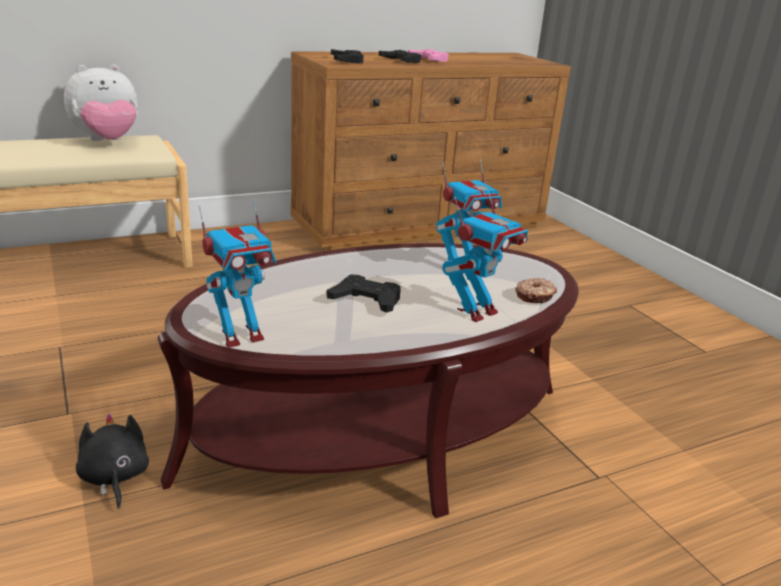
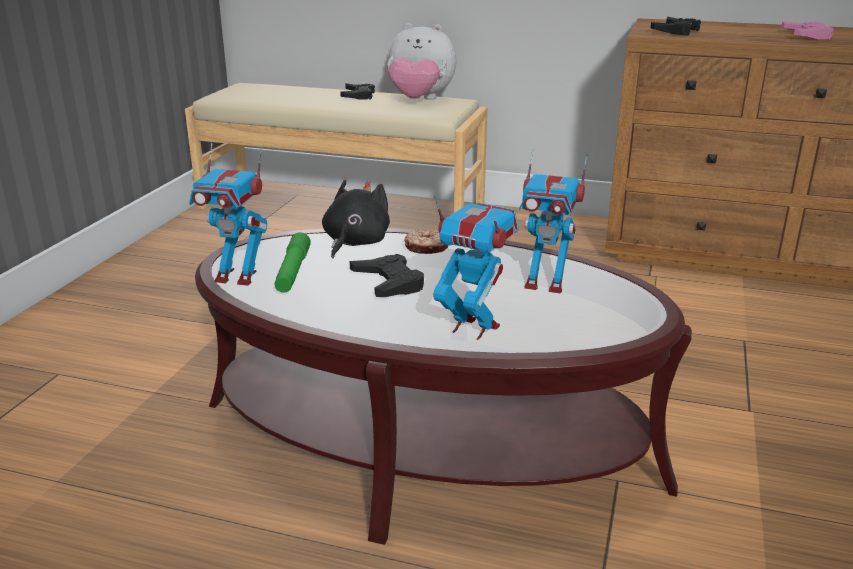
camera: 45 degrees right, 0 degrees up
(114, 477) = (192, 383): black plush toy -> black plush toy (354, 243)
(277, 316) = (293, 271): none -> green flashlight
(400, 61) = (755, 35): black game controller -> black game controller (358, 96)
(476, 312) = (473, 328): toy robot -> toy robot turned 150 degrees counterclockwise
(535, 296) = (571, 336): donut -> donut (426, 248)

